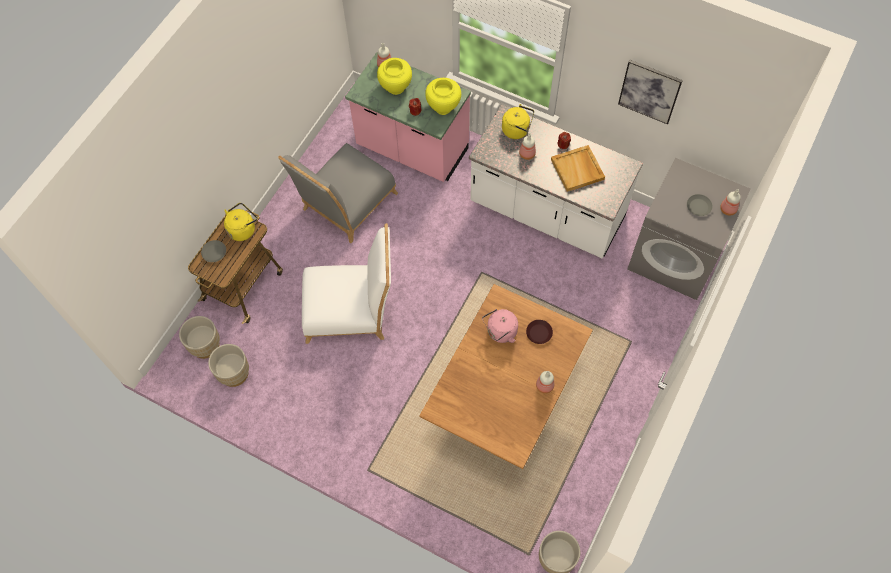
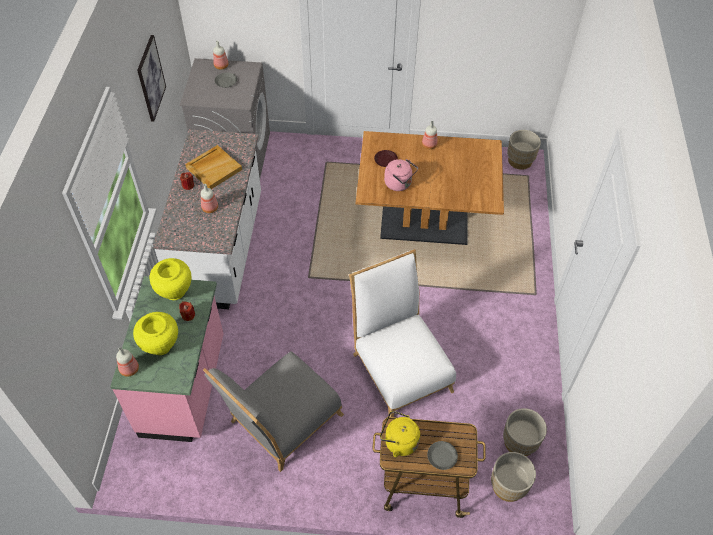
camera: 115 degrees left, 10 degrees down
(346, 205) = (281, 423): grey chair -> grey chair turned 120 degrees clockwise
(517, 130) = (183, 223): yellow kettle -> none

